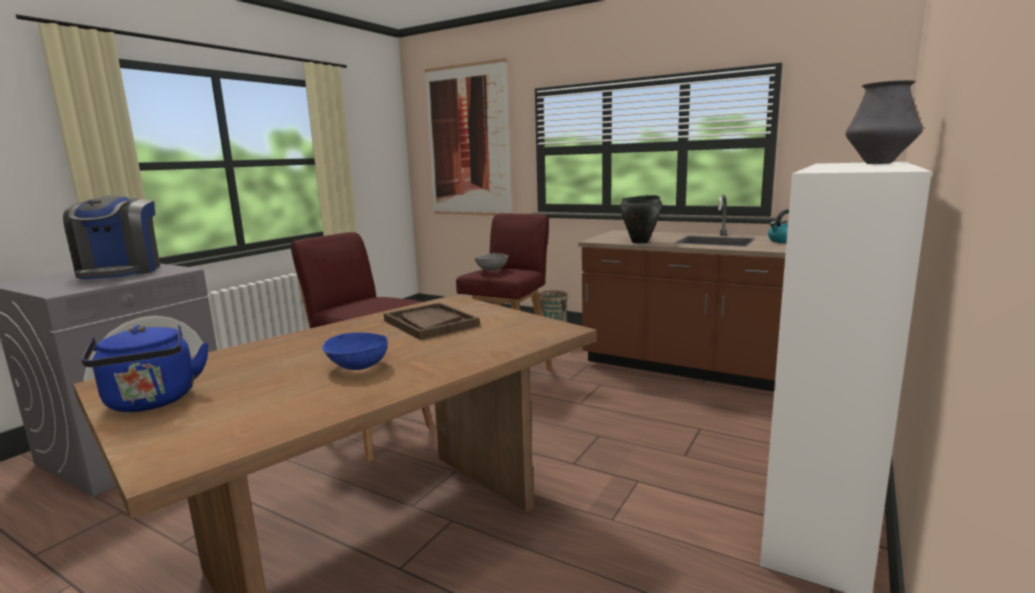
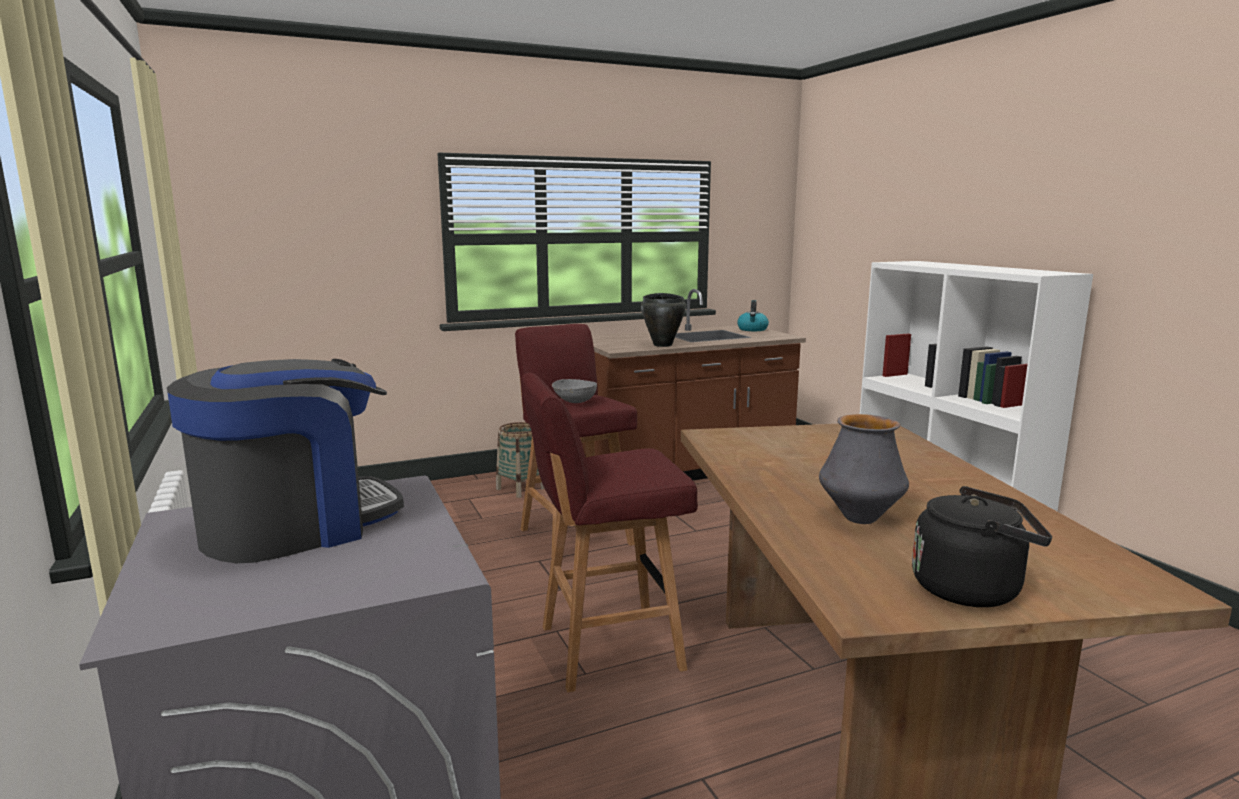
camera: 55 degrees left, 0 degrees up
(121, 272) = (296, 525): coffee machine -> coffee machine turned 60 degrees counterclockwise
(152, 402) = (972, 589): blue kettle -> black kettle
(357, 367) = (923, 498): blue bowl -> none
(430, 323) = (795, 455): brown tray -> none
(468, 141) = (316, 221): picture -> none
(878, 163) = (944, 264): vase -> vase (859, 518)

